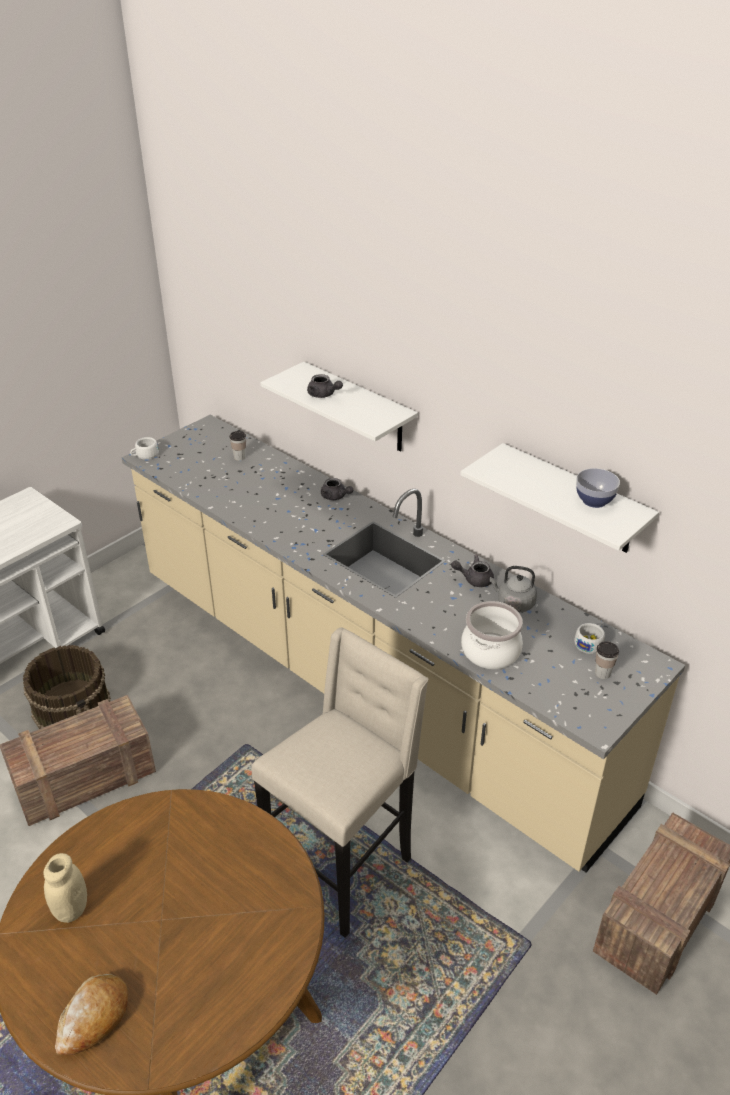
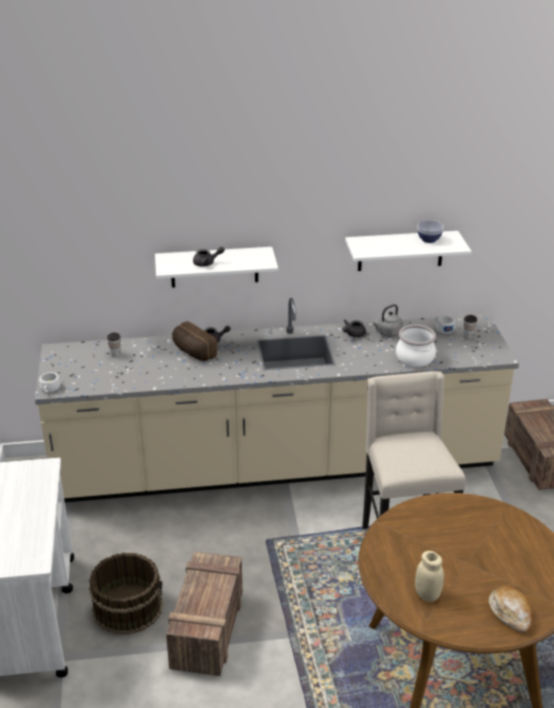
camera: 50 degrees left, 5 degrees down
(298, 496) = (193, 352): none -> bread

